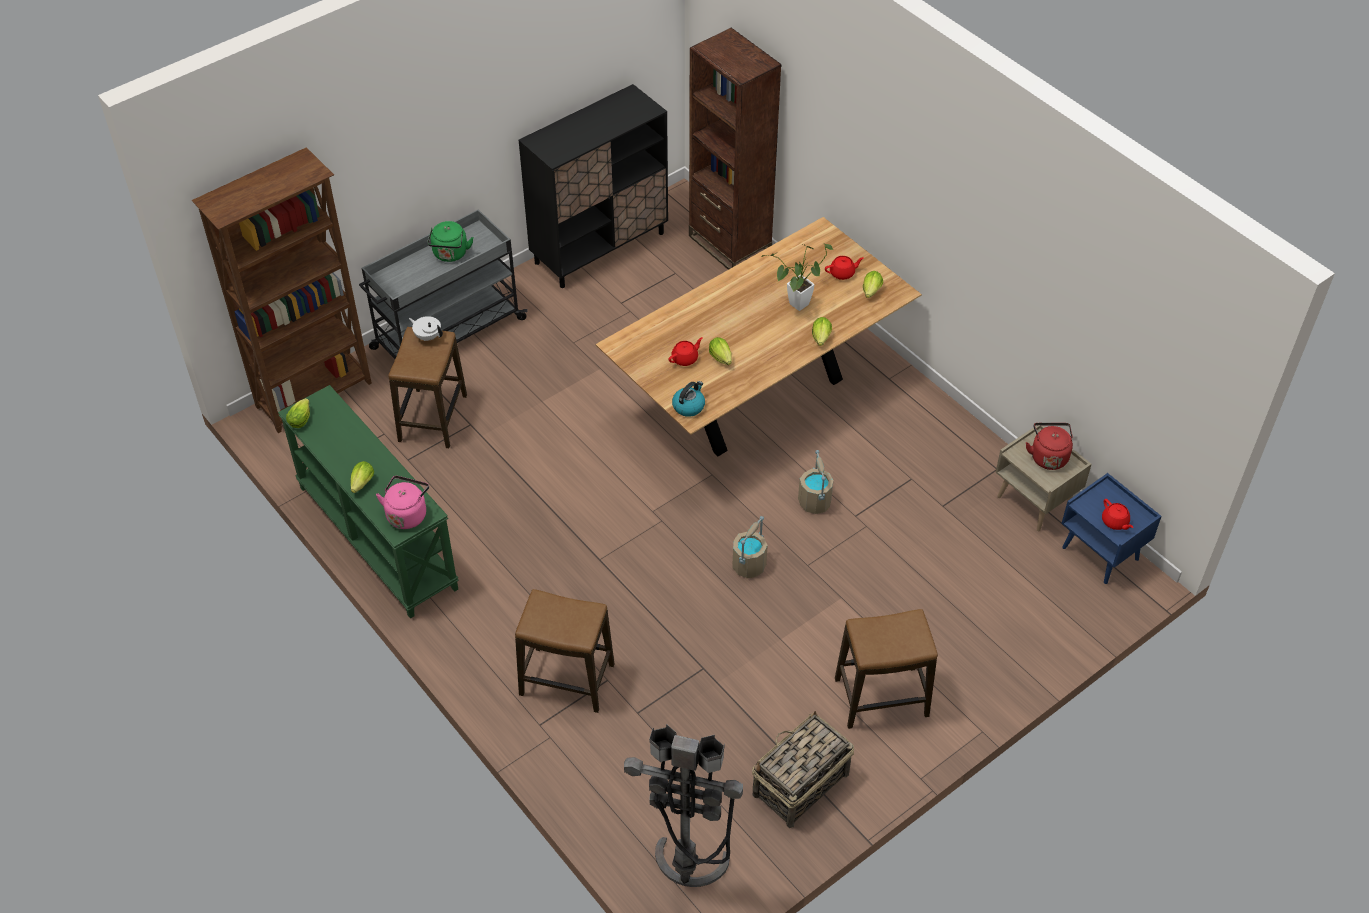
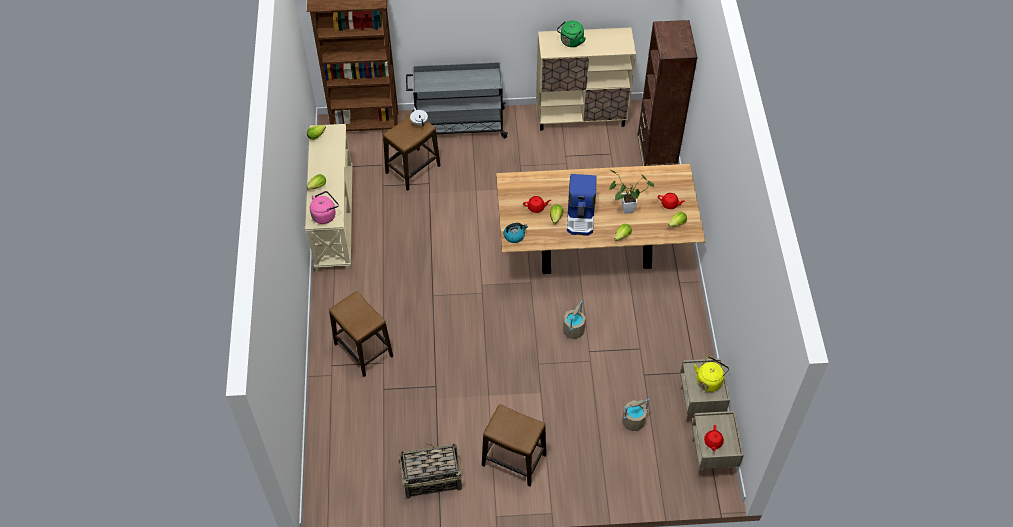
camera: 35 degrees right, 5 degrees up
(376, 537) = (334, 219): green console table -> beige console table
(450, 254) = (467, 81): green kettle -> green kettle (571, 42)
(600, 247) = (581, 117): black cabinet -> beige cabinet
(686, 876) = (336, 488): grey floor lamp -> none
(748, 565) = (506, 345): beige bucket -> beige bucket (633, 421)
(750, 341) = (581, 216): none -> coffee machine
(1048, 456) = (709, 380): red kettle -> yellow kettle
(1101, 553) = (712, 457): blue nightstand -> beige nightstand

